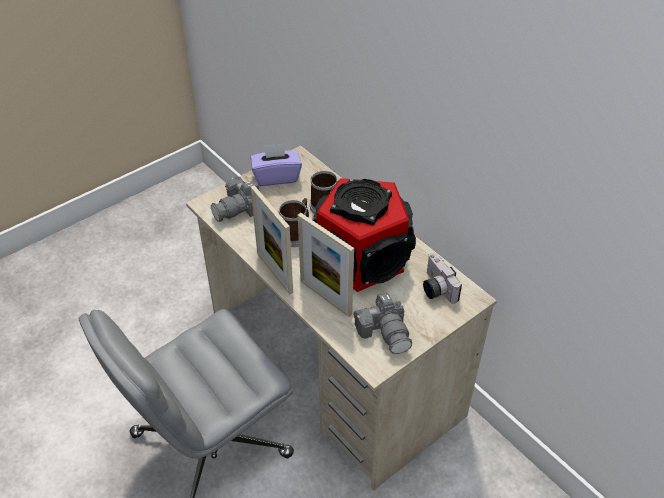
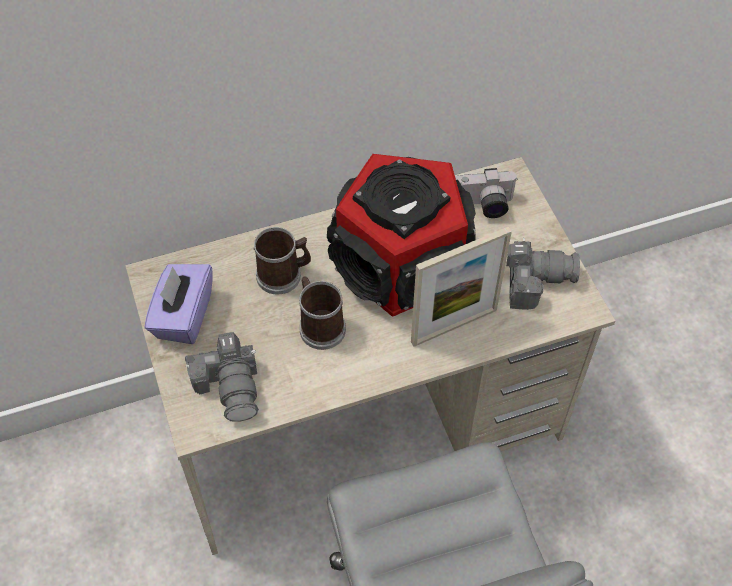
camera: 70 degrees left, 10 degrees up
(274, 272) = (384, 373): picture frame -> none

